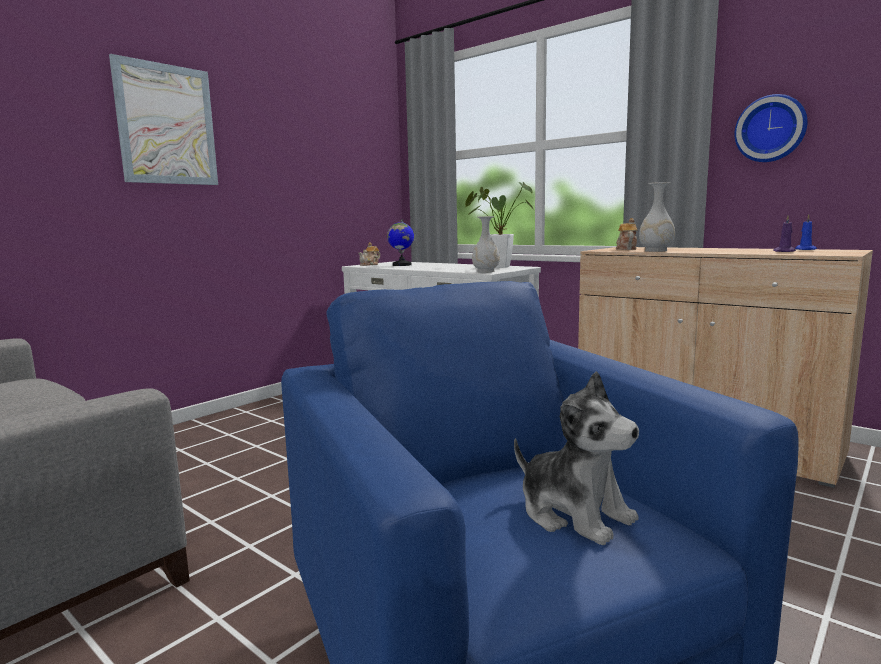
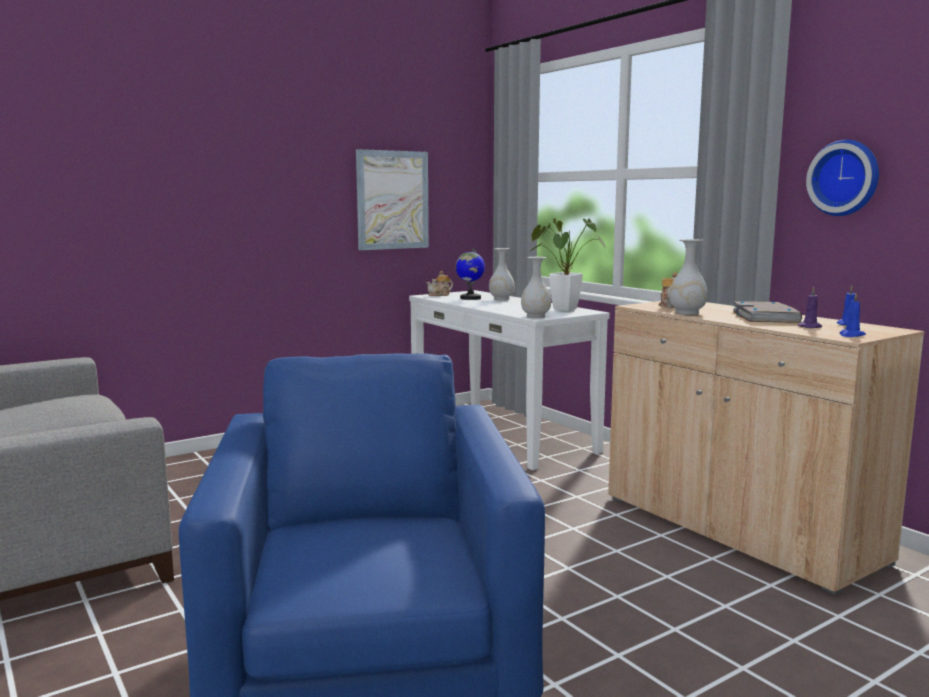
camera: 15 degrees right, 0 degrees up
(166, 125) = (231, 158): picture -> picture (392, 200)
(430, 264) = (501, 299): none -> white vase
(574, 514) = (393, 553): plush toy -> none
(725, 250) = (765, 317): none -> book
(836, 253) = (851, 335): none -> blue candle

